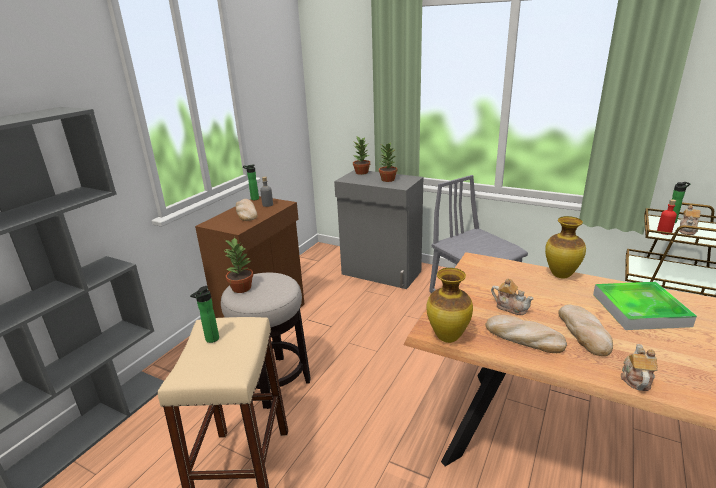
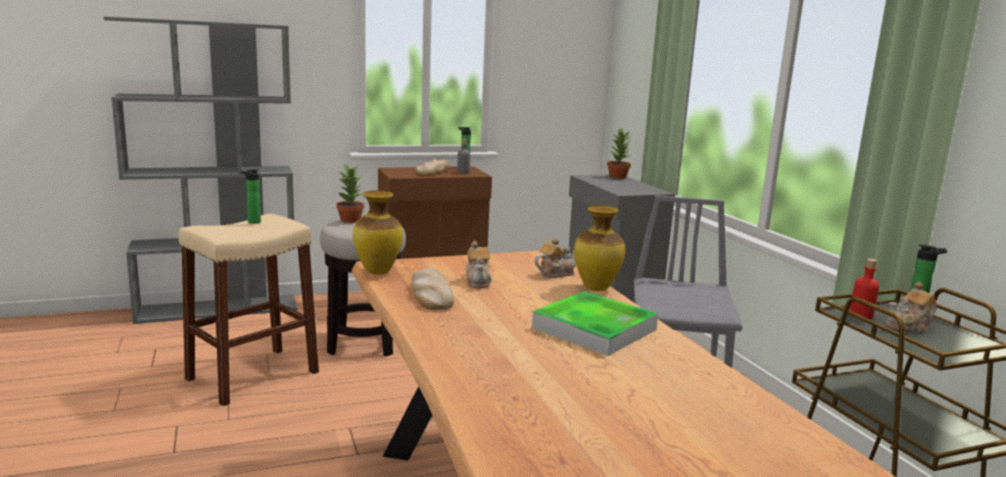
camera: 40 degrees right, 10 degrees down
(387, 180) = (626, 186): potted plant -> none
(584, 332) = (490, 313): bread -> none
(635, 378) = (439, 342): teapot -> teapot (555, 273)

